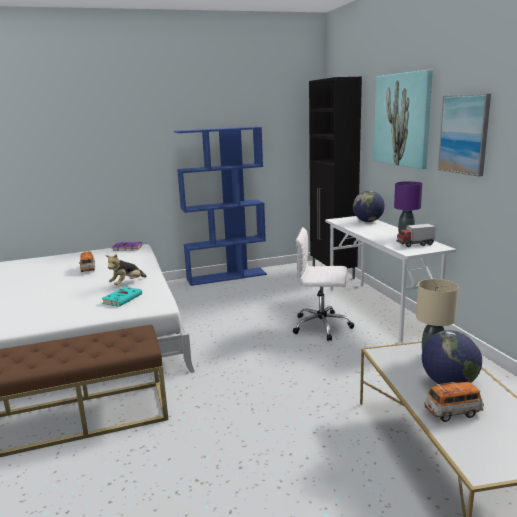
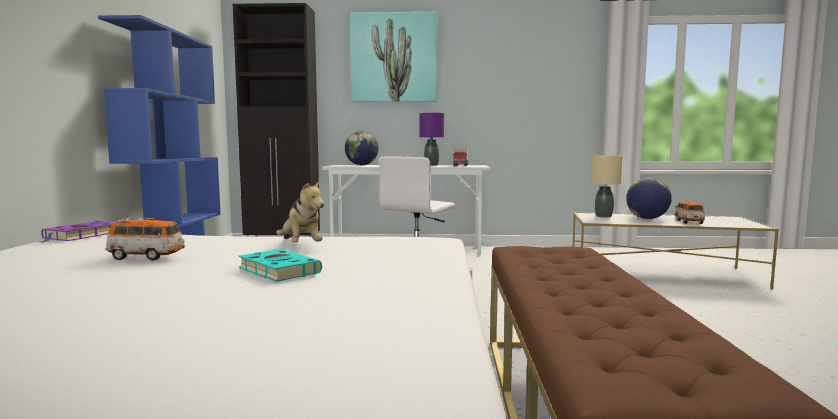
camera: 70 degrees left, 10 degrees down
(123, 298) = (377, 248): turquoise book -> turquoise book (277, 270)
(464, 134) = (482, 68): picture -> none

